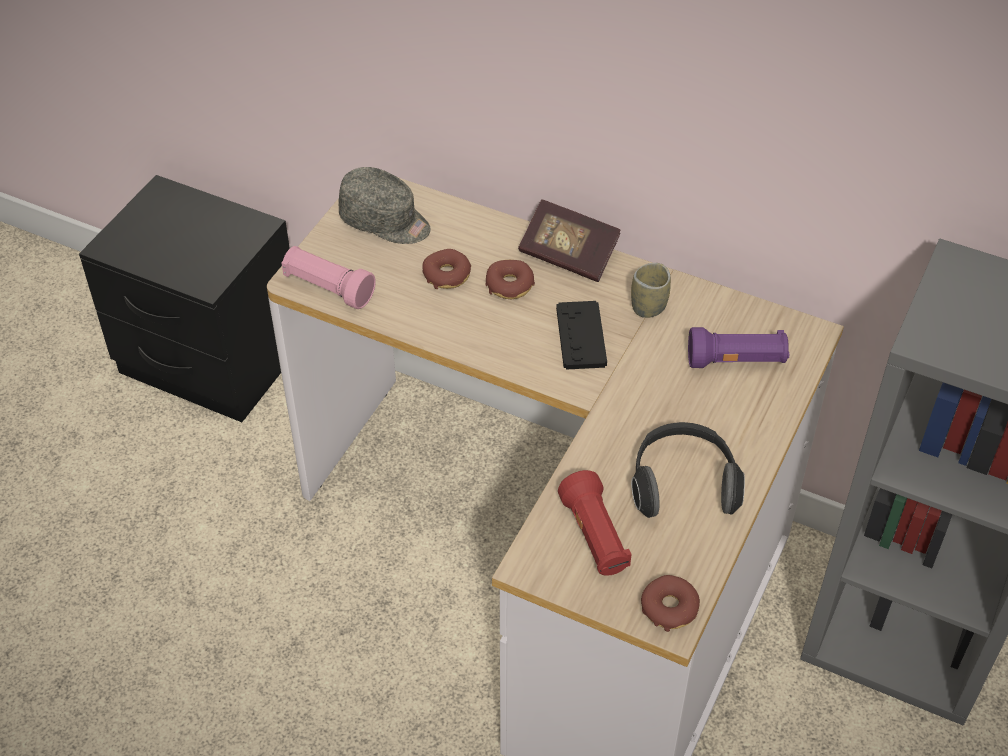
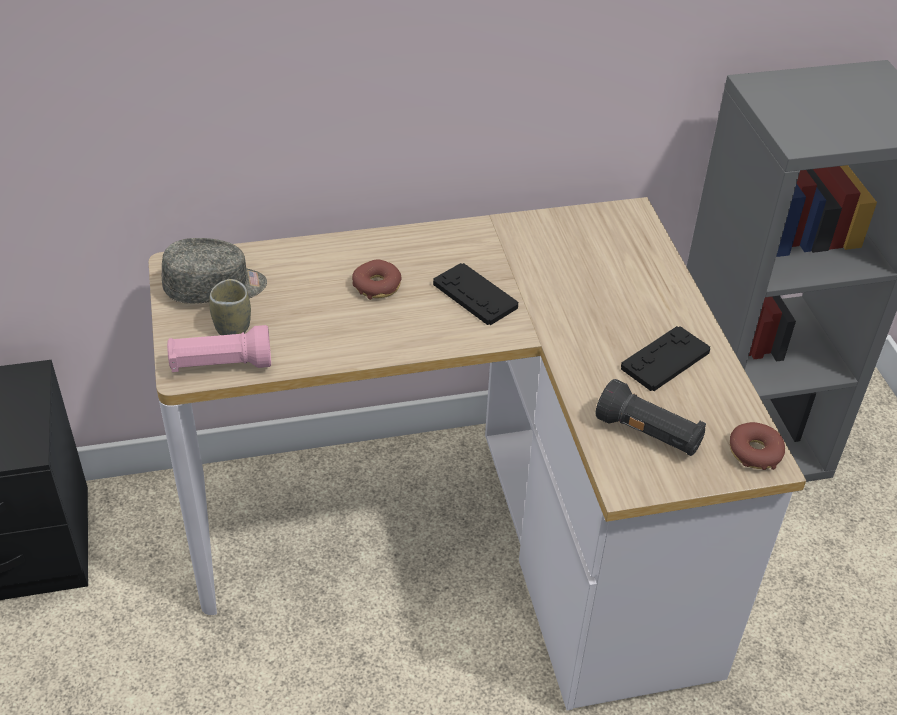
camera: 40 degrees left, 5 degrees down
(447, 275) = (316, 303): donut -> none
(568, 255) = (399, 241): book -> none
(595, 537) = (648, 434): red flashlight -> black flashlight
(648, 307) = (501, 249): cup -> cup (232, 327)
(683, 484) = (665, 360): headphones -> black game controller
(736, 361) = (605, 255): purple flashlight -> none

